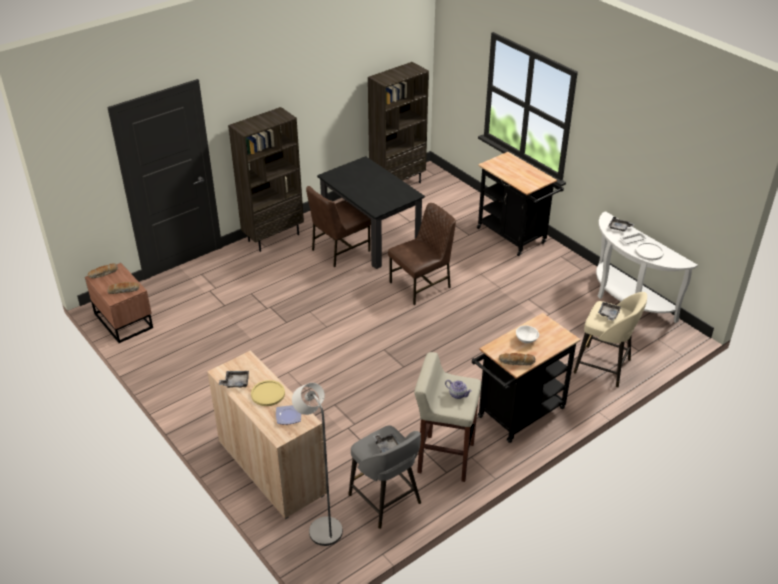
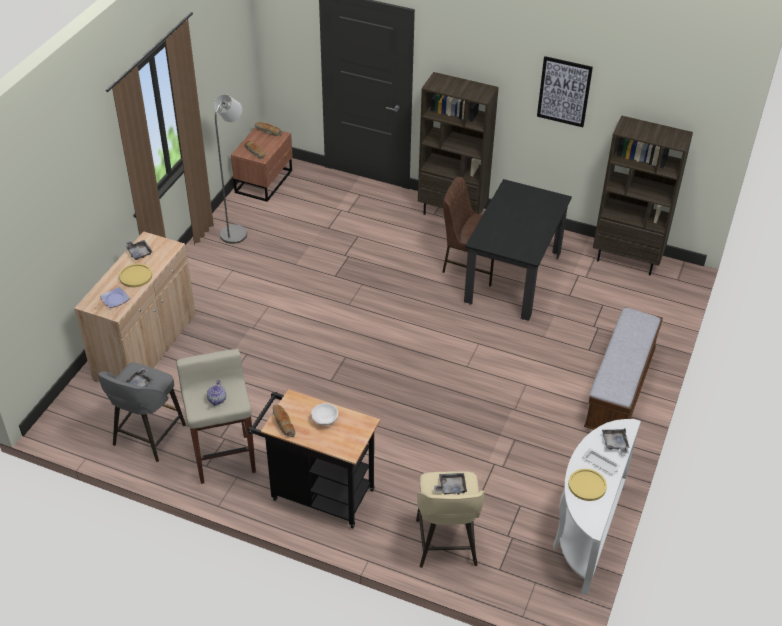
camera: 60 degrees right, 5 degrees up
(322, 527) = (96, 407): grey floor lamp -> grey floor lamp (236, 231)
(324, 83) = (564, 91): none -> picture
(421, 285) = (466, 345): brown chair -> none
(514, 237) = (619, 389): black cart -> bench
(649, 252) = (587, 485): white plate -> yellow plate

